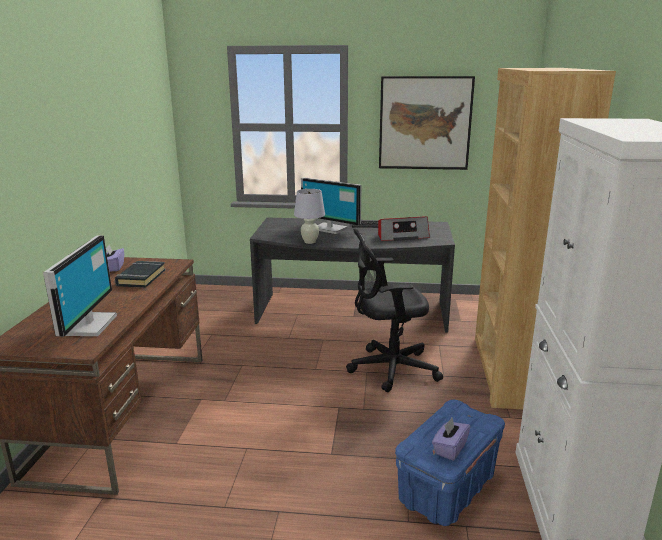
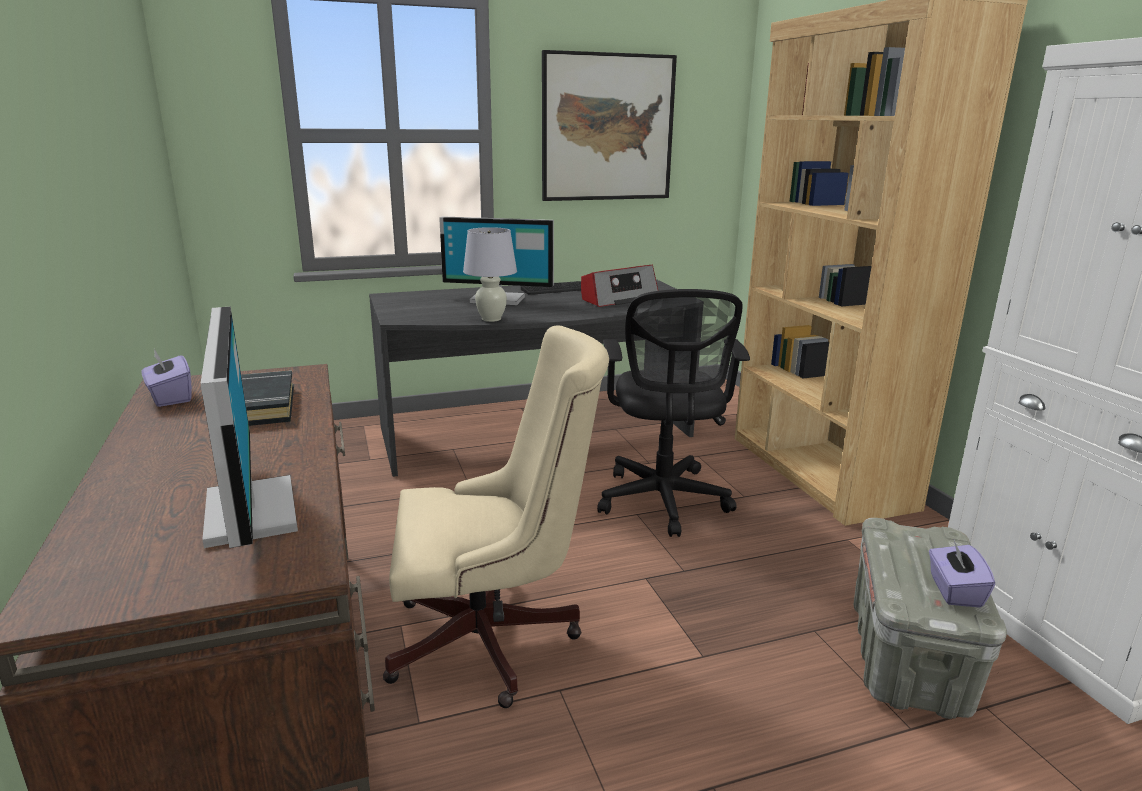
camera: 25 degrees left, 0 degrees up
(236, 417) = (494, 640): none -> beige office chair
(388, 369) = (663, 503): black office chair -> black office chair turned 60 degrees counterclockwise
(447, 489) = (909, 659): blue storage box -> grey storage box

